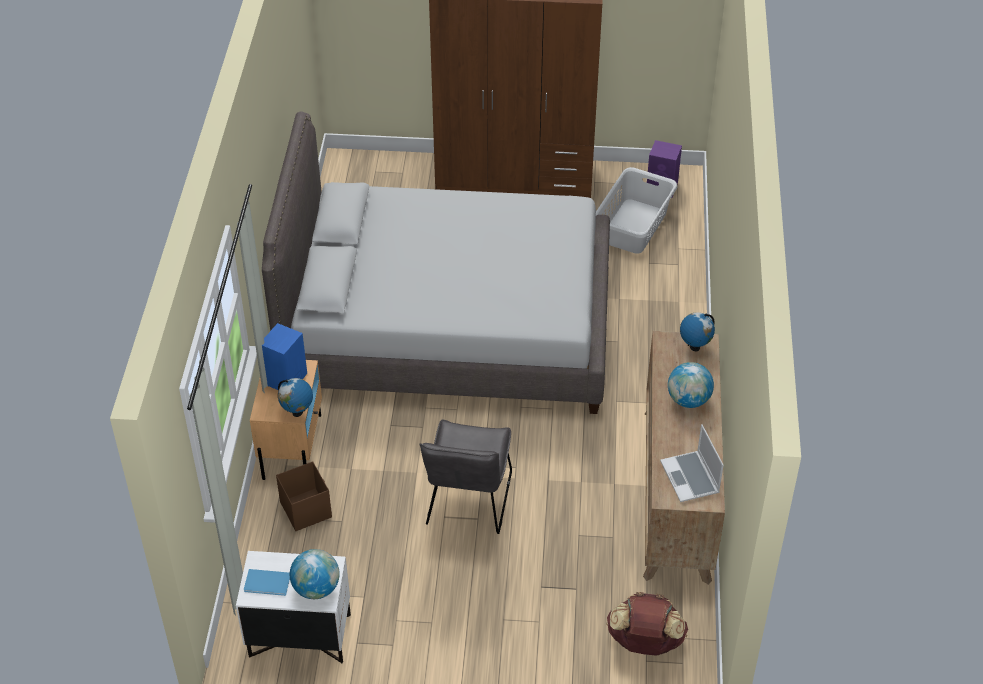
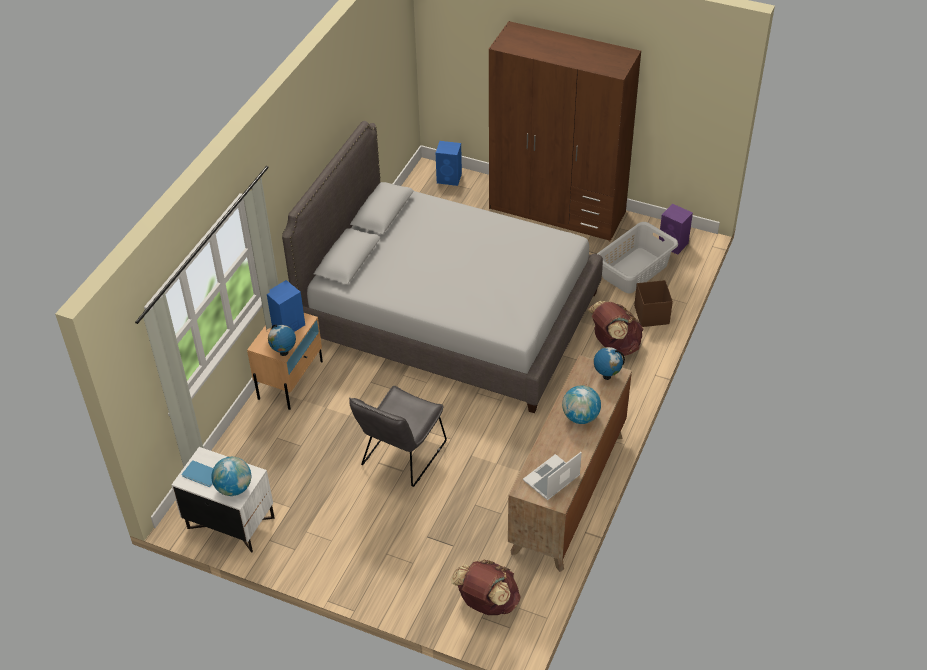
camera: 20 degrees right, 0 degrees up
(306, 509) = (278, 429): brown storage box -> brown storage box (651, 314)
(372, 166) = (450, 178): none -> blue speaker
(650, 315) = (614, 345): none -> brown backpack
(691, 478) = (551, 479): laptop -> laptop turned 45 degrees clockwise

